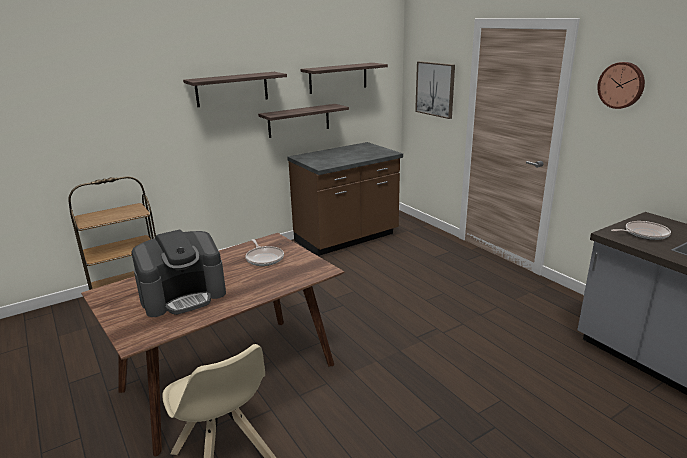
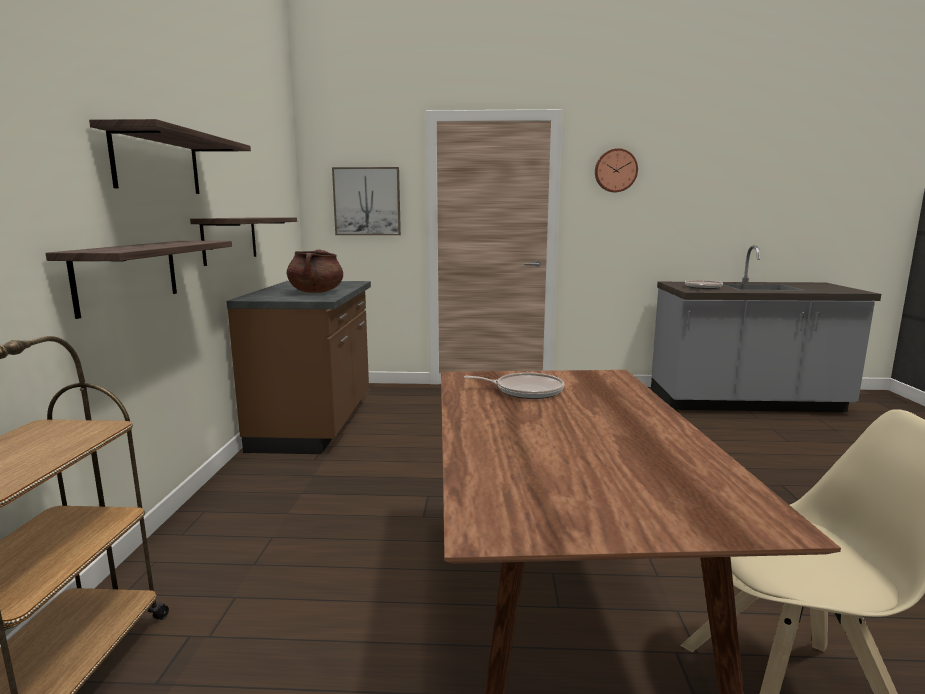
camera: 55 degrees left, 10 degrees down
(183, 296) = (602, 456): coffee machine -> none
(338, 78) = (257, 177): shelf -> shelf (128, 275)
(338, 159) = (316, 292): none -> brown cooking pot

